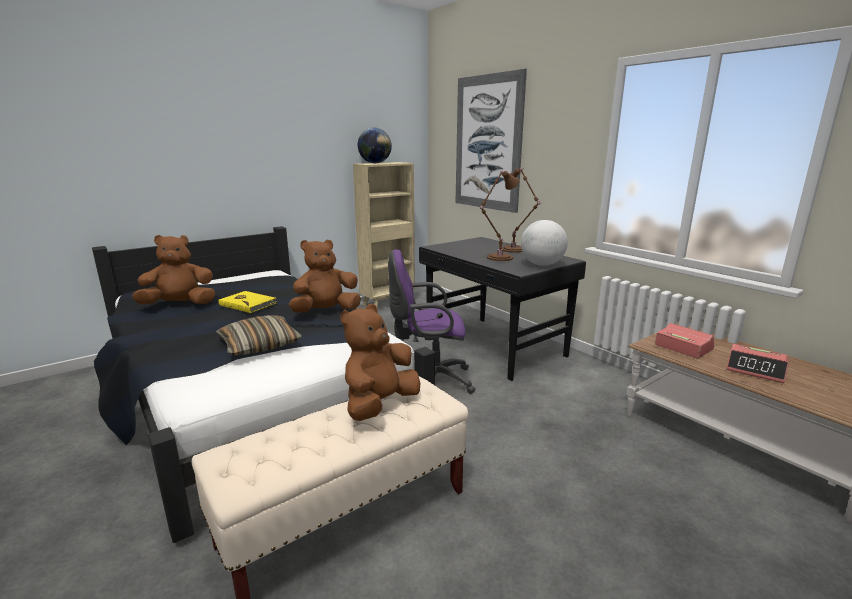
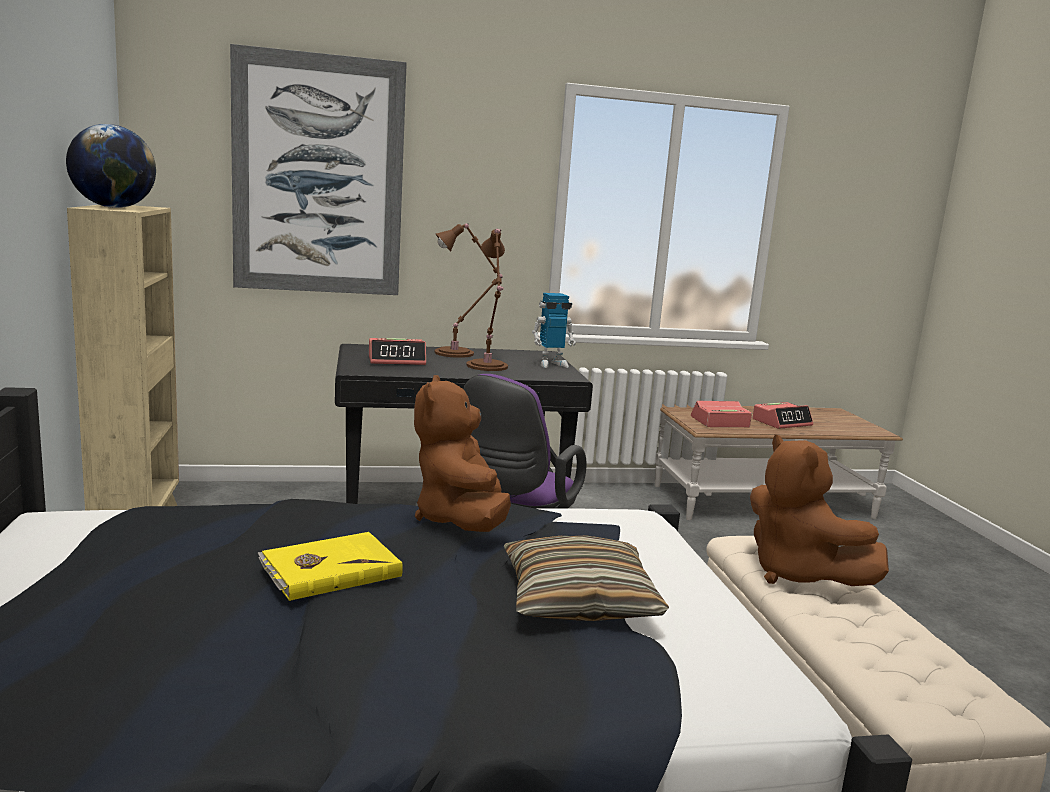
camera: 65 degrees left, 5 degrees down
(180, 305) = (177, 656): brown plush toy -> none
(469, 247) = (397, 360): none -> alarm clock
(542, 265) = (551, 364): globe -> toy robot

